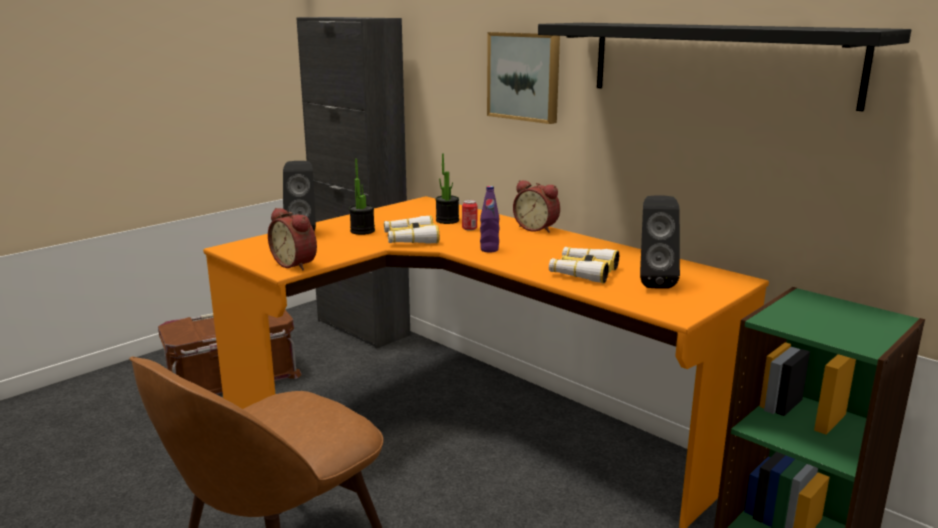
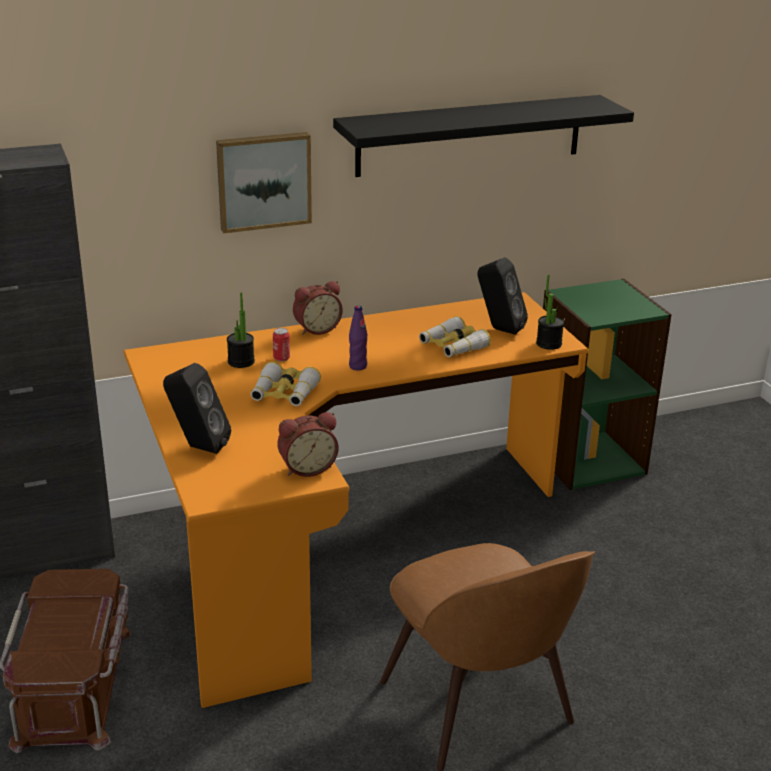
camera: 65 degrees left, 10 degrees up
(362, 231) = (228, 412): potted plant -> potted plant (549, 344)

